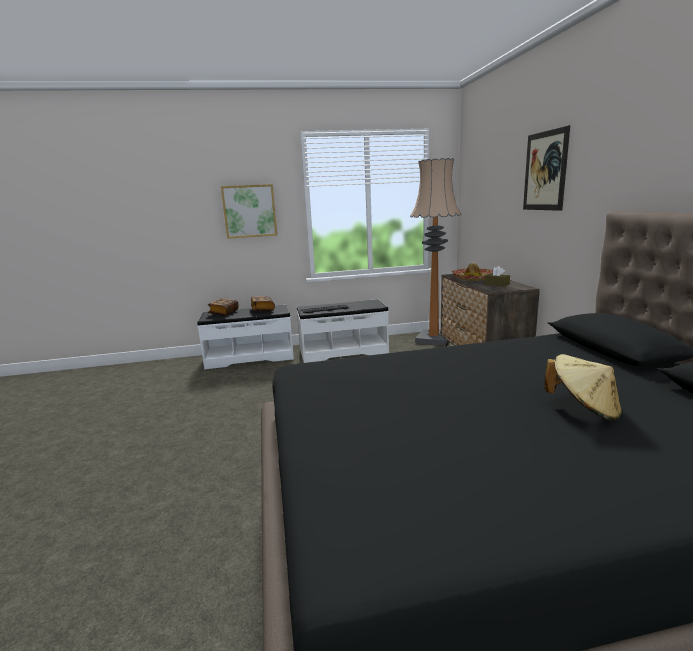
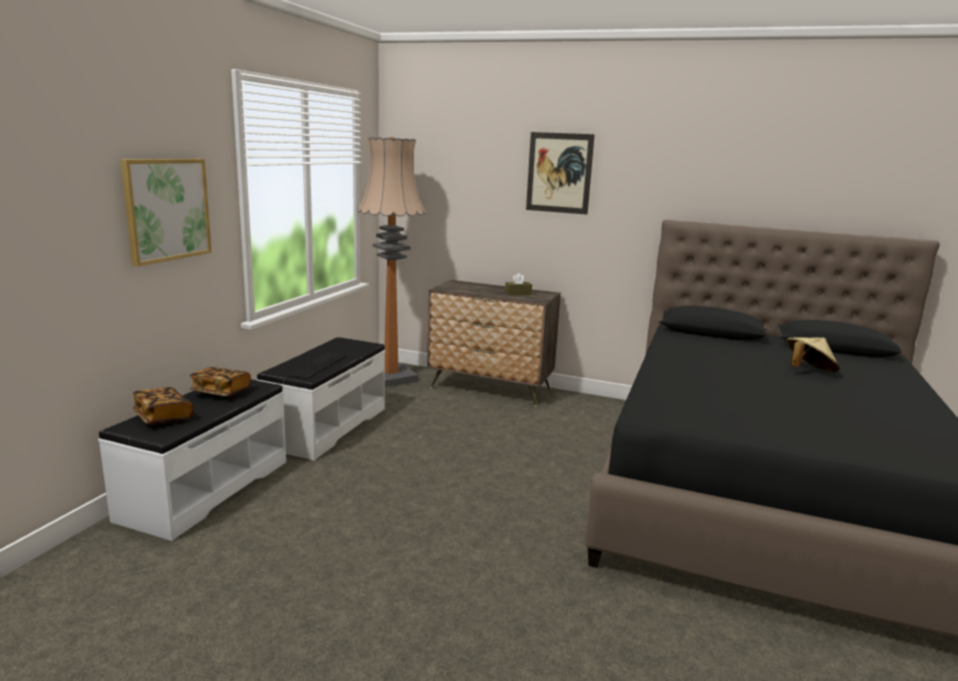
camera: 60 degrees left, 0 degrees up
(472, 278) = (476, 290): hat -> none

